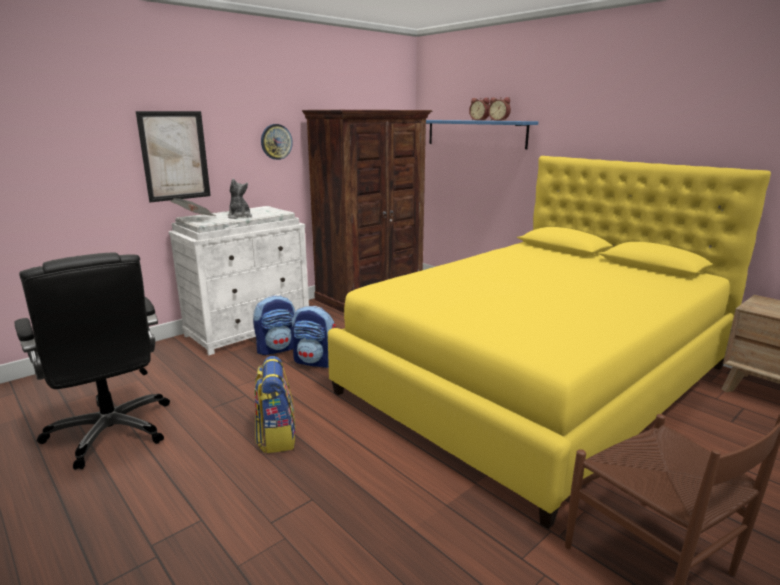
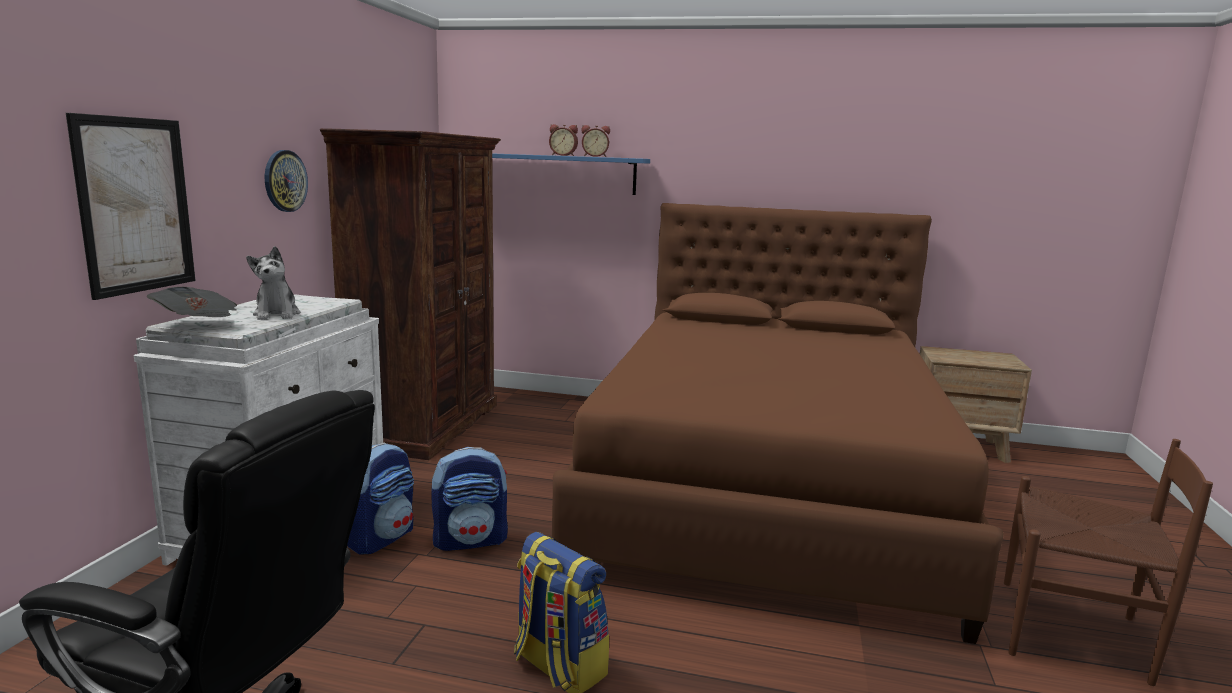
camera: 35 degrees left, 5 degrees down
(239, 217) = (277, 314): plush toy -> plush toy turned 135 degrees counterclockwise
(537, 379) = (766, 486): yellow bed -> brown bed

